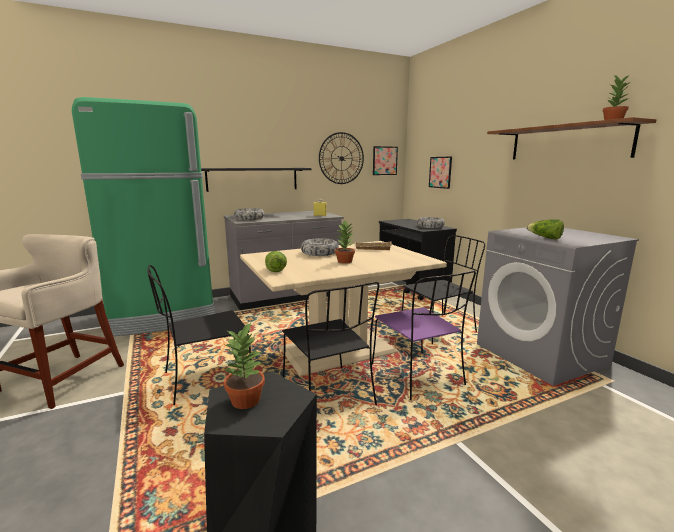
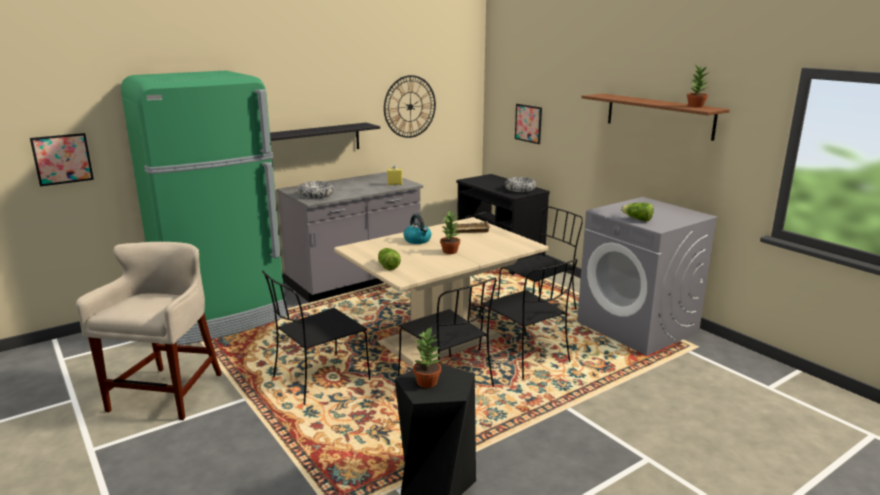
camera: 10 degrees left, 5 degrees up
(319, 253) = (418, 240): bowl -> kettle
(384, 160) = (460, 104): picture -> picture (62, 159)
(418, 375) = (525, 357): purple chair -> black chair

